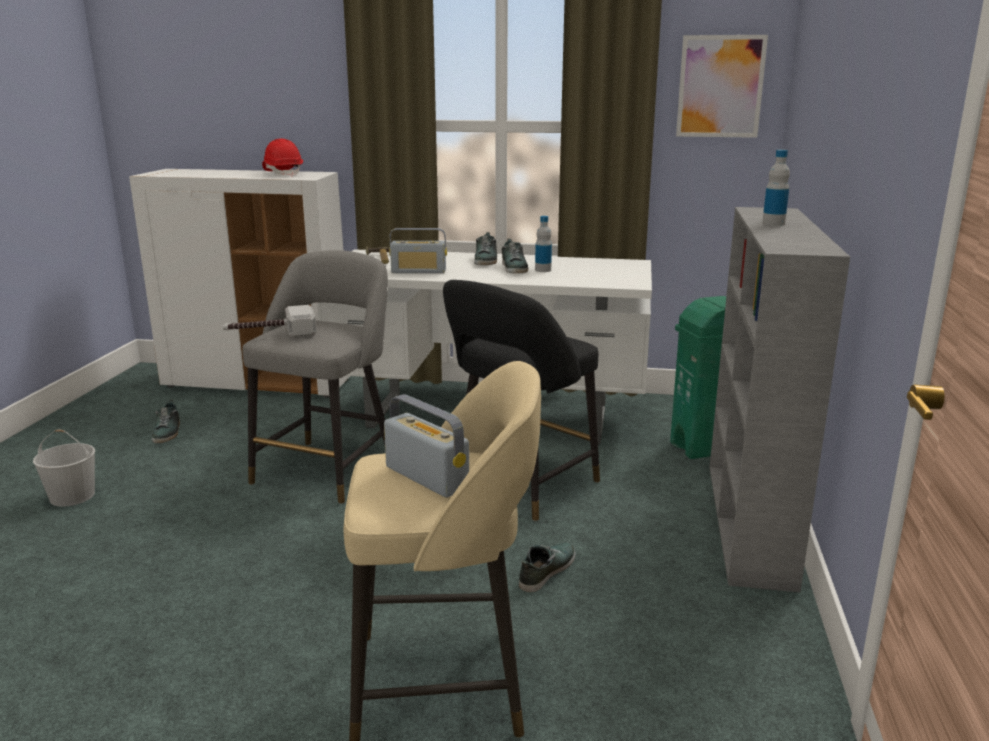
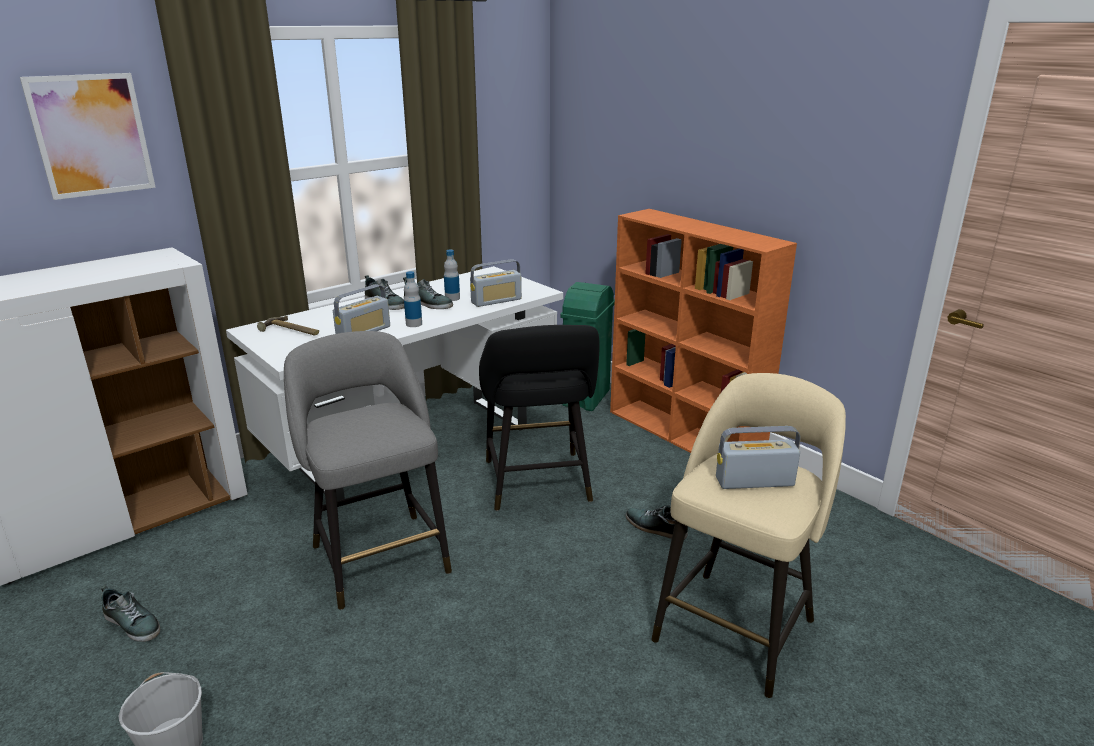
camera: 50 degrees left, 5 degrees up
(270, 334) = (337, 445): hammer -> none
(283, 173) = (121, 264): red hard hat -> none
(546, 571) = (655, 527): shoe -> shoe turned 45 degrees counterclockwise
(571, 280) = (496, 301): none -> radio
(720, 86) = (509, 113): picture -> picture (91, 135)
(749, 523) = (685, 435): grey bookcase -> orange bookcase
(773, 223) = (688, 226): bottle -> bottle (414, 324)

